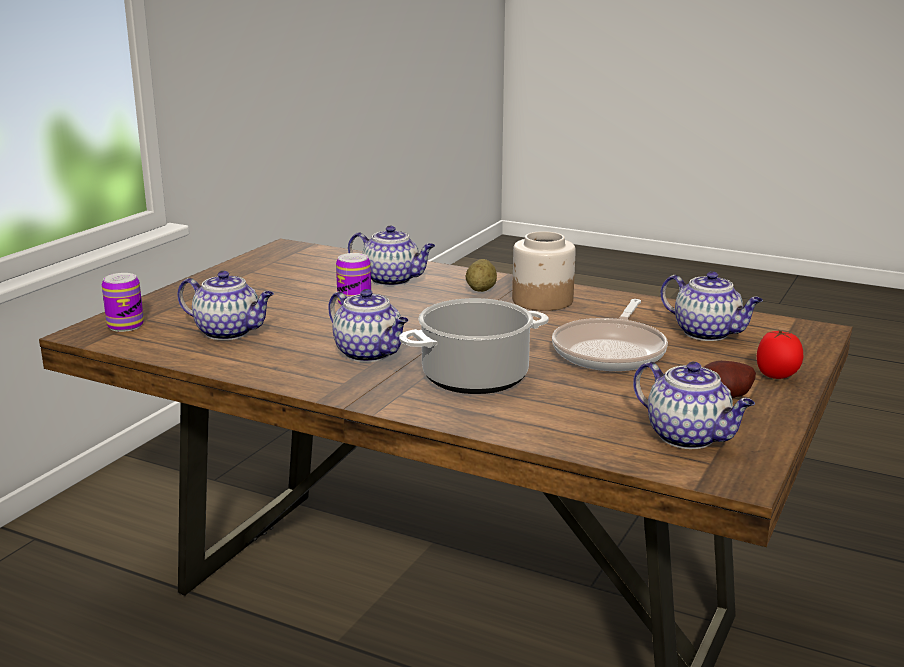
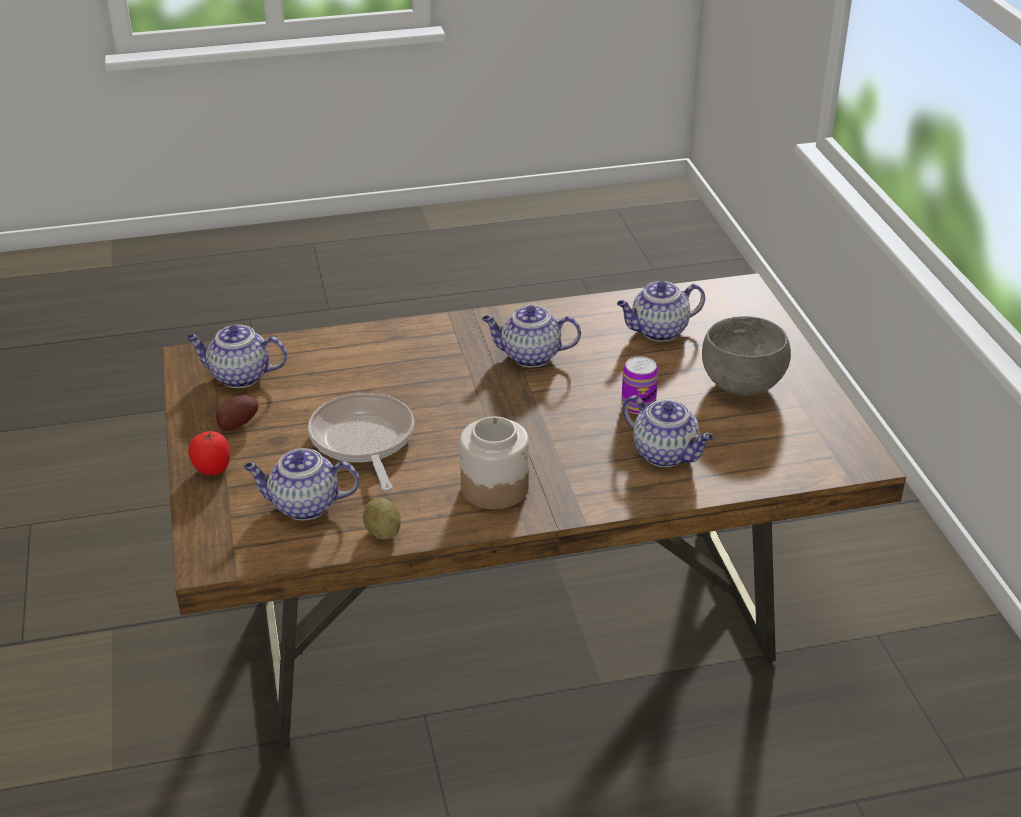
camera: 140 degrees right, 15 degrees up
(125, 326) = (736, 305): can -> none
(257, 289) = (742, 384): none -> grey bowl
(393, 280) = (666, 454): teapot -> teapot turned 120 degrees counterclockwise
(474, 378) = (428, 366): cooking pot -> none
(481, 290) = (569, 479): potato -> potato (383, 532)

